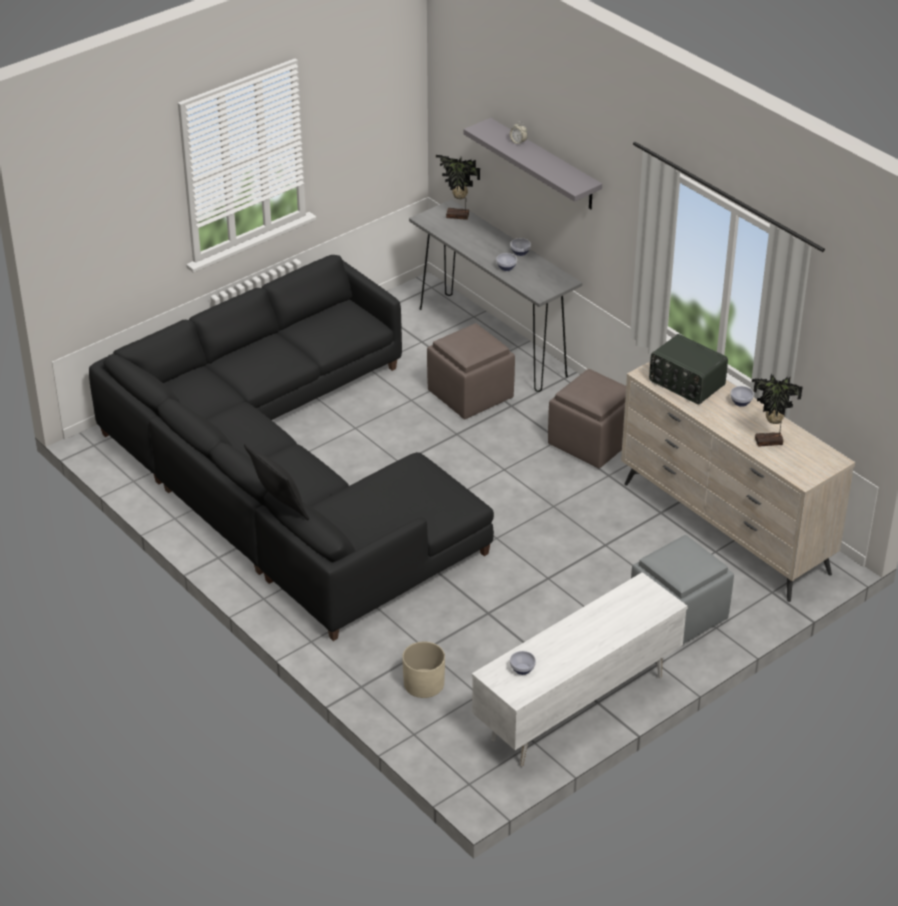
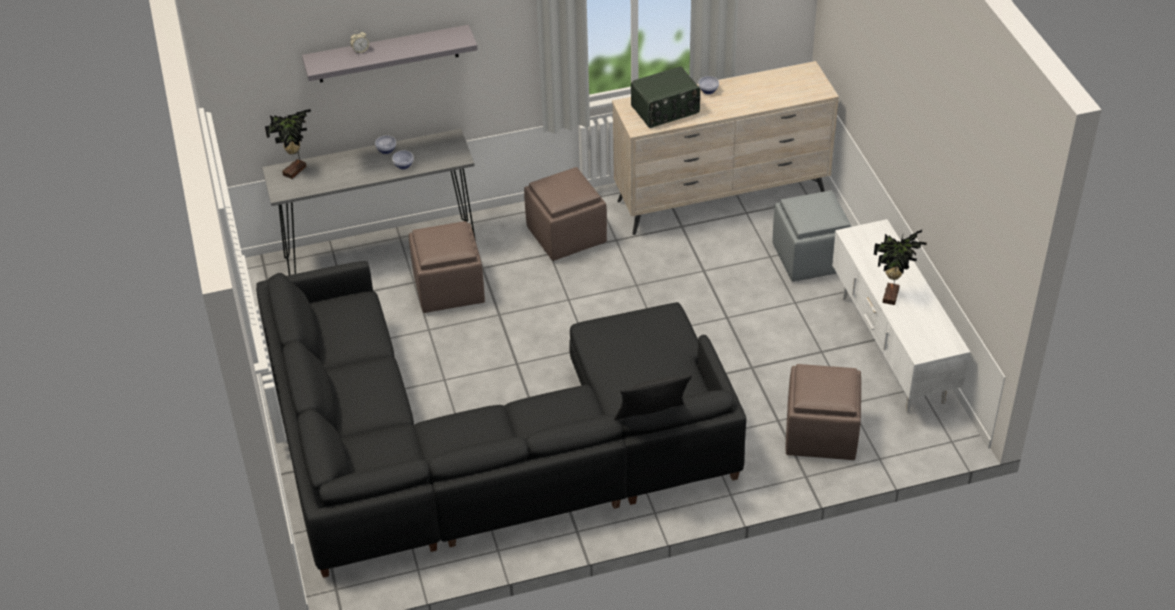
camera: 65 degrees left, 5 degrees up
(423, 683) = (820, 434): beige planter -> brown ottoman
(522, 670) = (923, 333): bowl -> none
(770, 443) = (769, 93): potted plant -> potted plant (892, 296)

